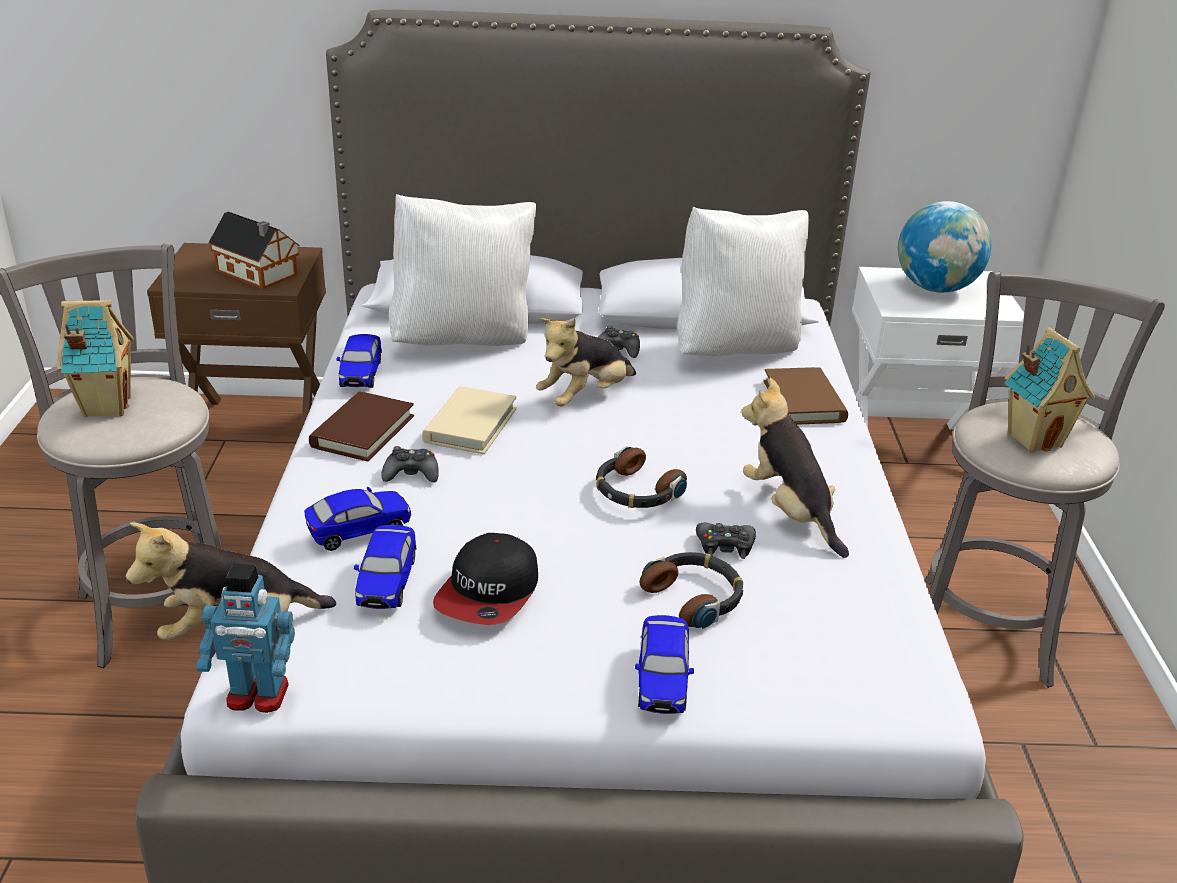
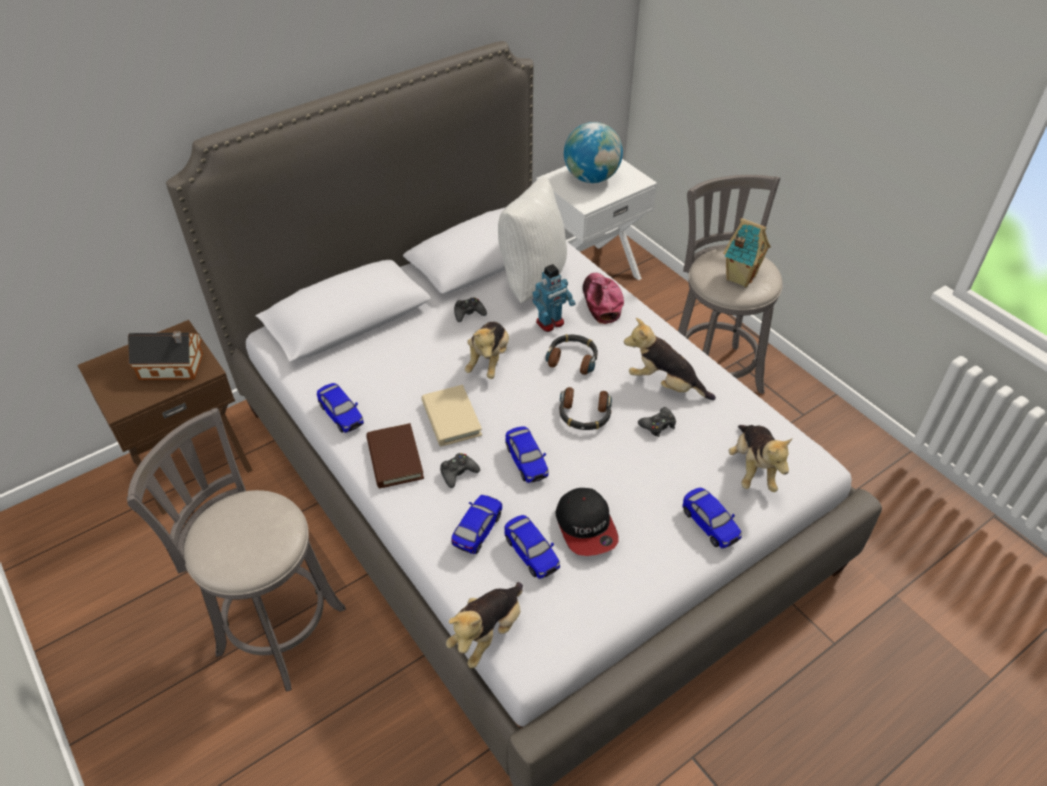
camera: 35 degrees left, 15 degrees up
(105, 407) = (234, 539): toy house -> none
(257, 696) = (544, 663): toy robot -> toy robot (550, 323)
(464, 340) = (372, 353): white pillow -> none
(501, 499) = (526, 462): none -> toy car
(695, 597) = (675, 466): headphones -> headphones (573, 358)
(804, 401) = (601, 301): brown book -> cap
(811, 655) = (753, 468): none -> plush toy

